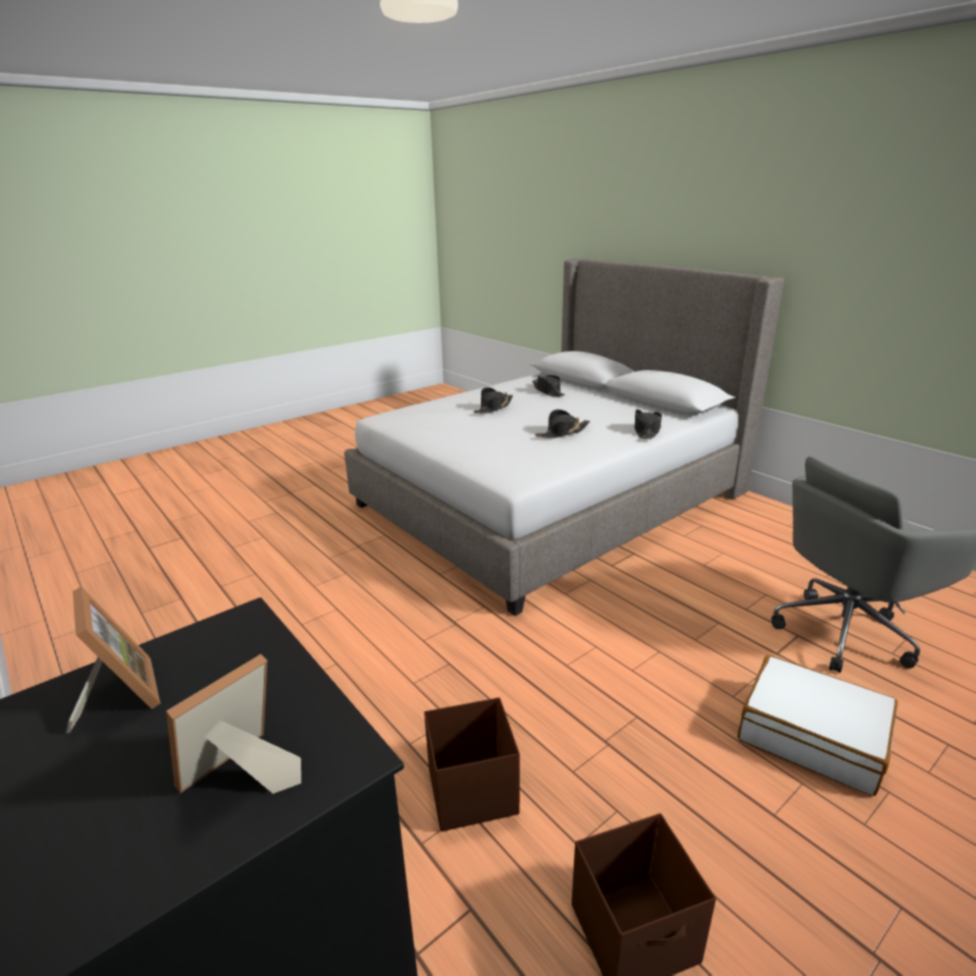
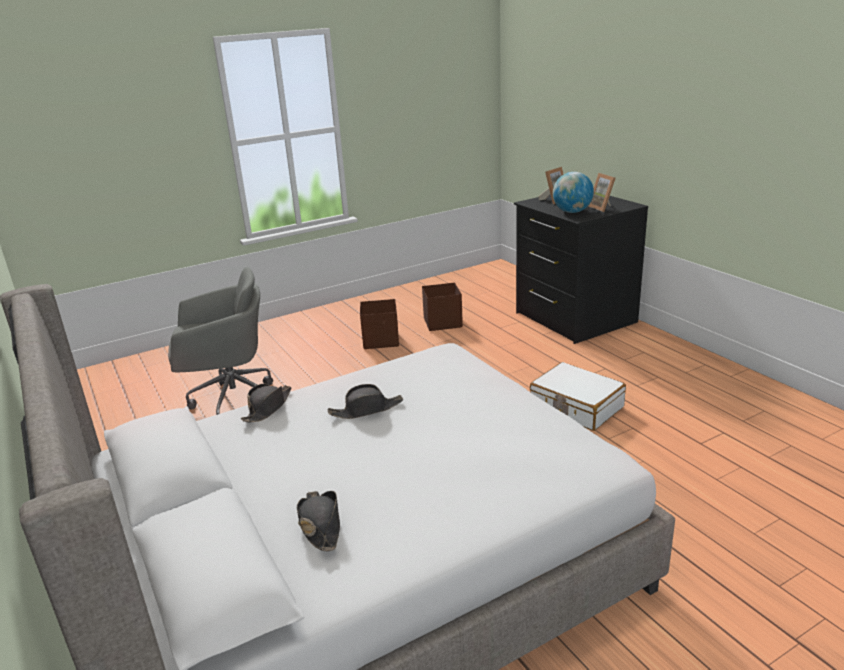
camera: 170 degrees left, 0 degrees up
(235, 662) = (572, 212): none -> globe
(471, 791) = (498, 351): brown storage box -> brown storage box (381, 341)
(493, 408) = (436, 465): black hat -> none
(812, 735) = (319, 361): white suitcase -> white suitcase (576, 407)

